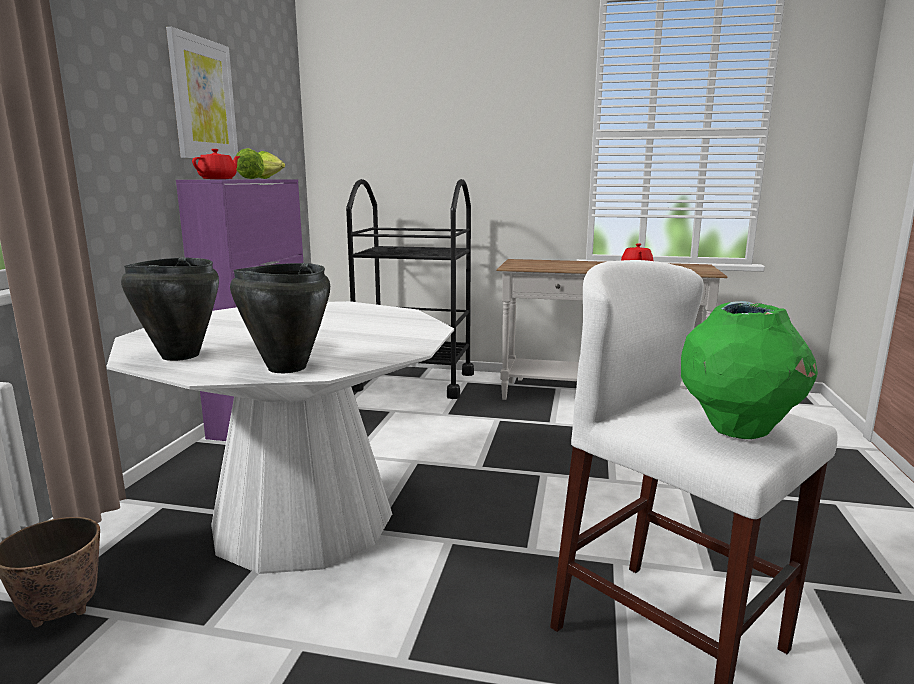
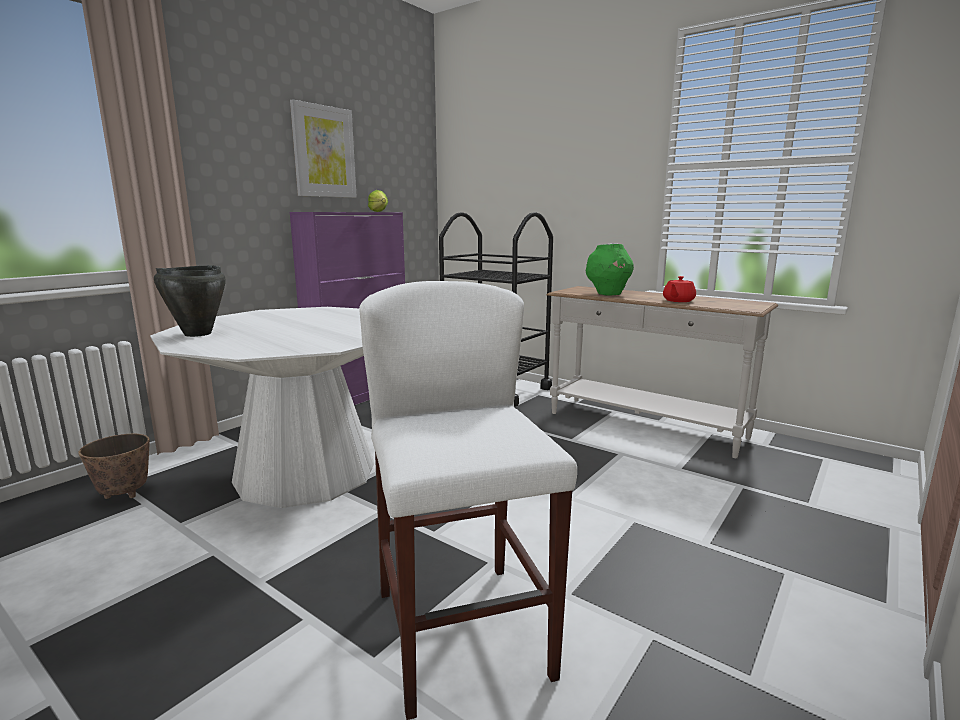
camera: 25 degrees right, 0 degrees up
(218, 179) = (320, 211): red teapot -> none
(252, 179) = (356, 211): lettuce -> none
(286, 368) = (233, 348): black cooking pot -> none
(737, 430) = (451, 441): green vase -> green vase (608, 294)

